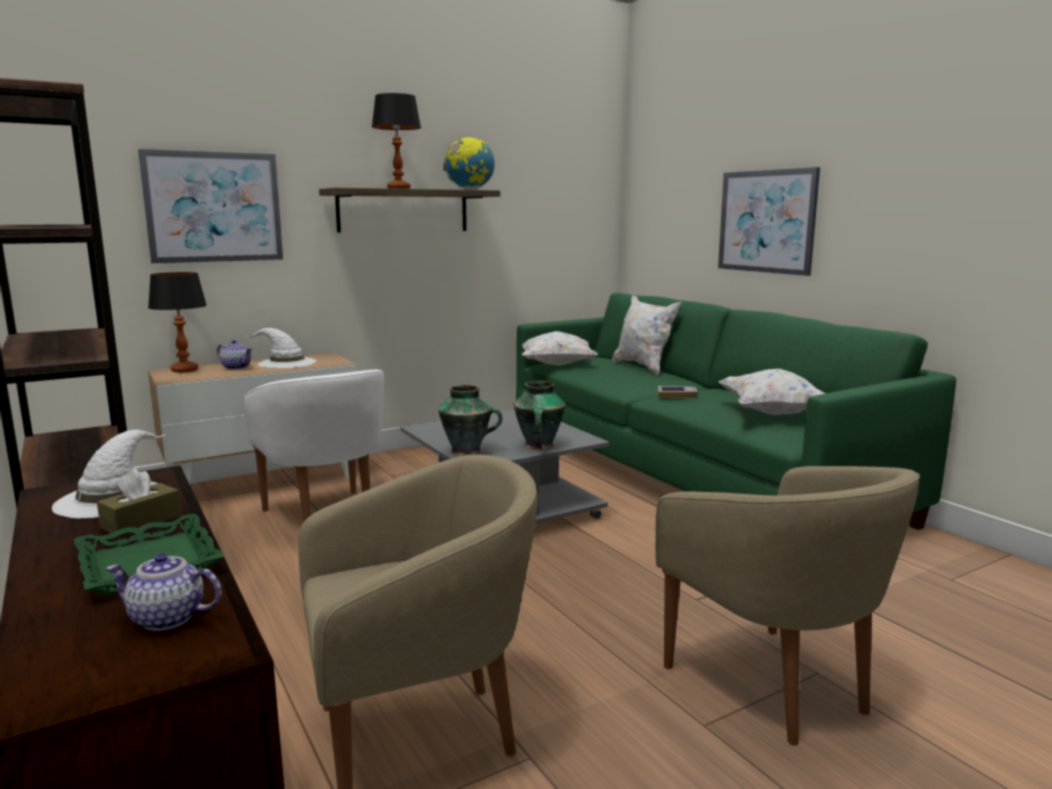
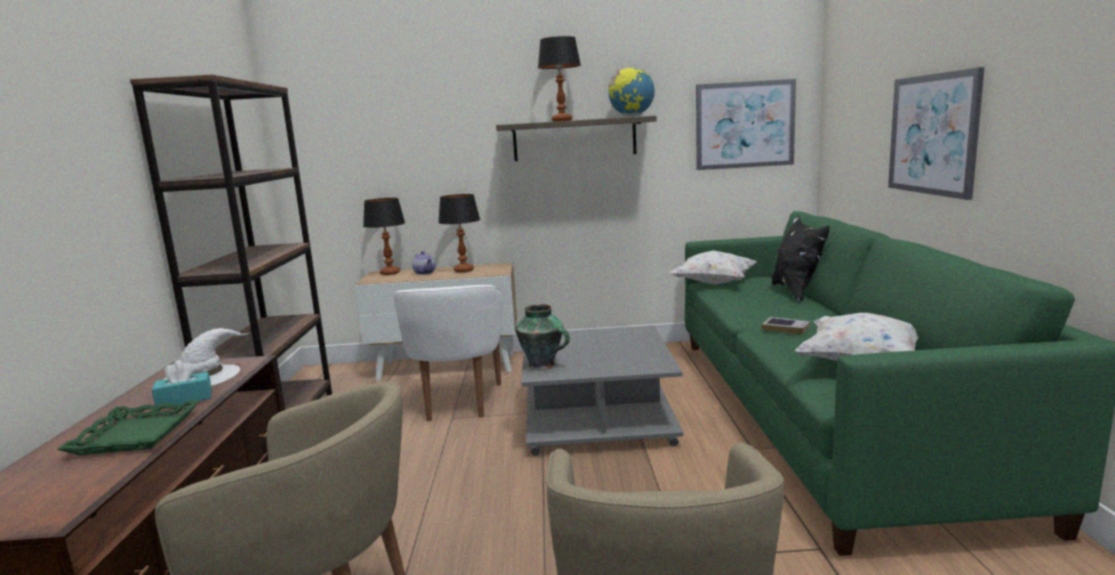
camera: 30 degrees right, 0 degrees up
(141, 522) = (184, 399): brown tissue box -> turquoise tissue box
(167, 618) = (75, 483): teapot -> none
(214, 207) = (416, 146): picture -> picture (744, 125)
(286, 362) = (463, 270): white hat -> table lamp
(539, 446) = (609, 368): vase -> none
(643, 367) = (797, 292): white pillow -> black pillow

